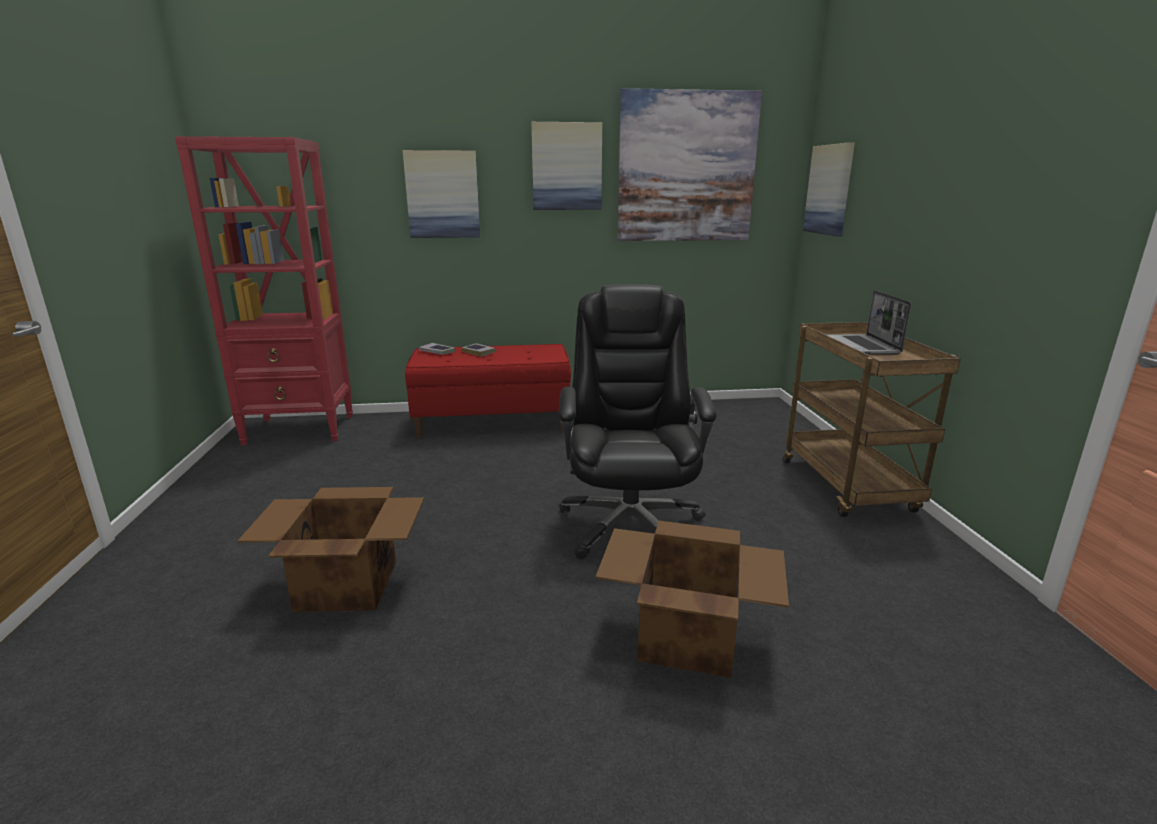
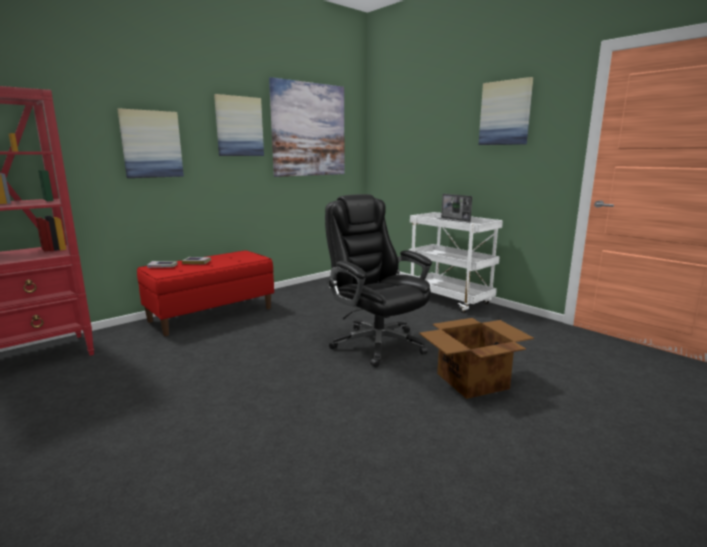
camera: 35 degrees left, 5 degrees down
(346, 585) = (252, 430): cardboard box -> none
(829, 190) = (389, 144): picture -> picture (505, 113)
(849, 487) = (450, 300): brown cart -> white cart

